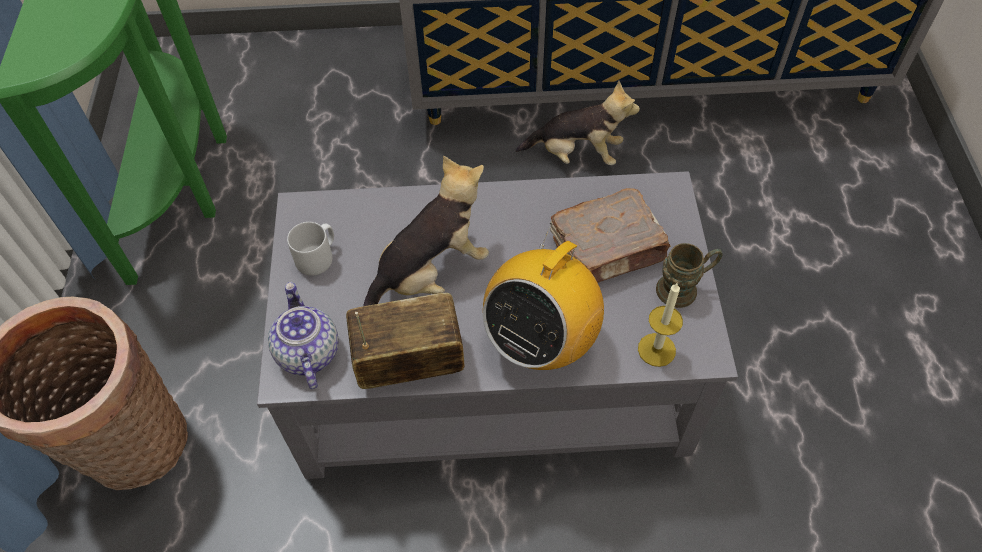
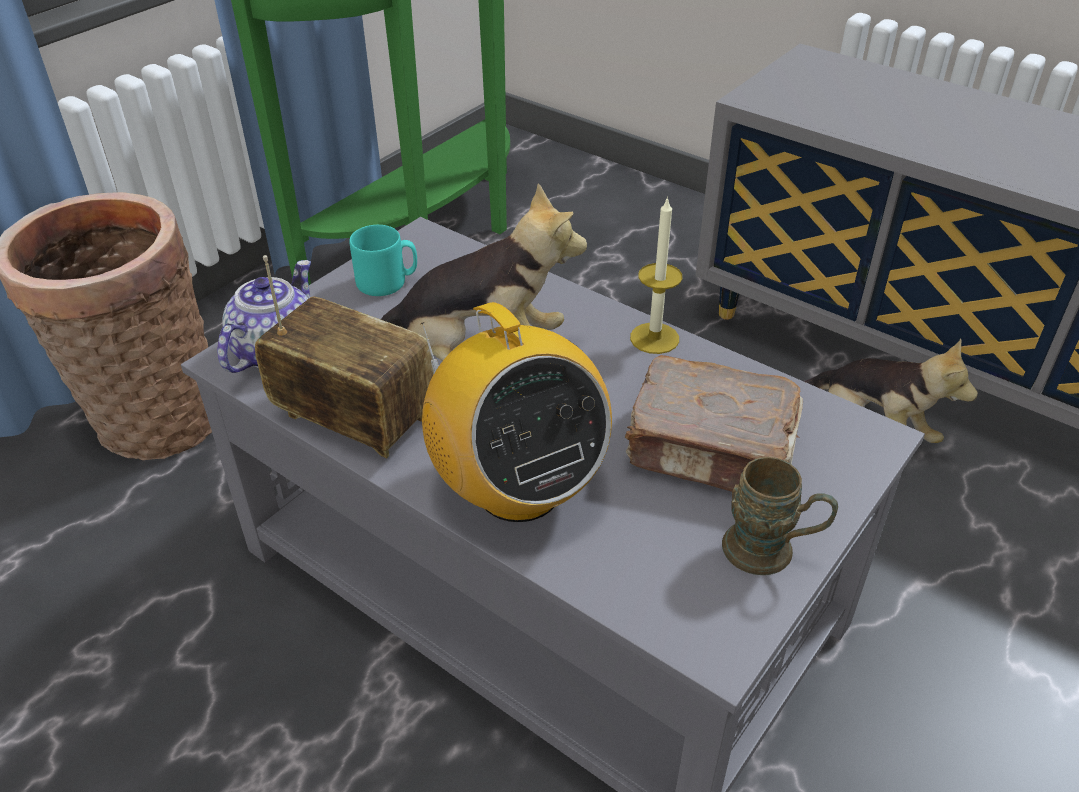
camera: 40 degrees right, 15 degrees down
(318, 257) = (387, 282): grey mug -> turquoise mug
(541, 340) = (517, 489): radio -> radio turned 105 degrees counterclockwise
(656, 349) = (651, 594): candle -> candle (654, 338)

